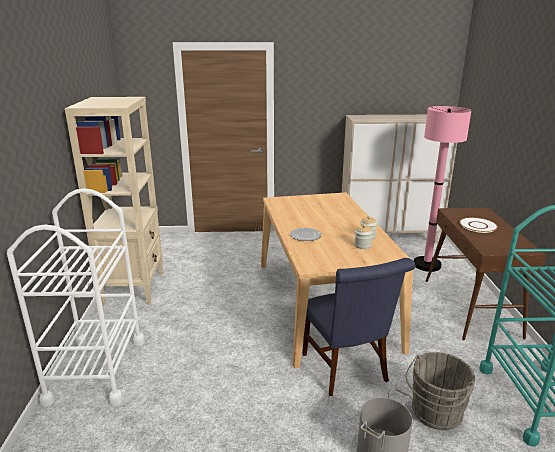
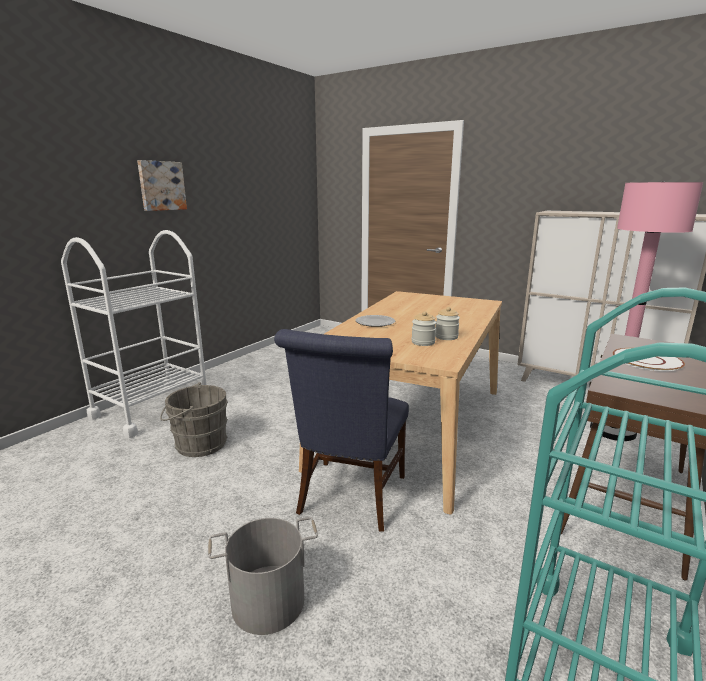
camera: 35 degrees right, 5 degrees down
(44, 138) = (161, 186): none -> picture
(134, 288) = (259, 362): beige bookcase -> none
(435, 413) = (394, 599): grey bucket -> grey bucket (198, 444)

